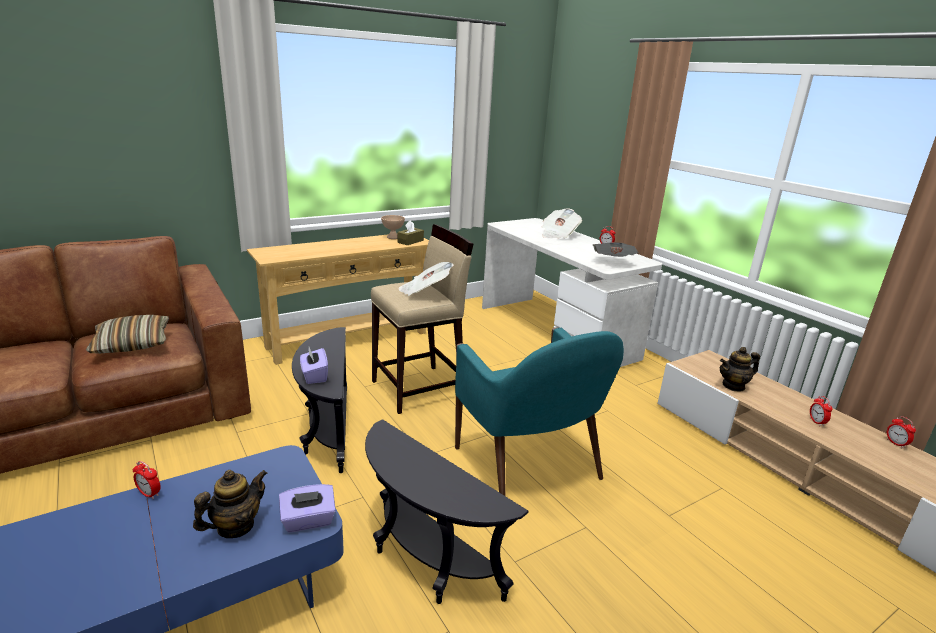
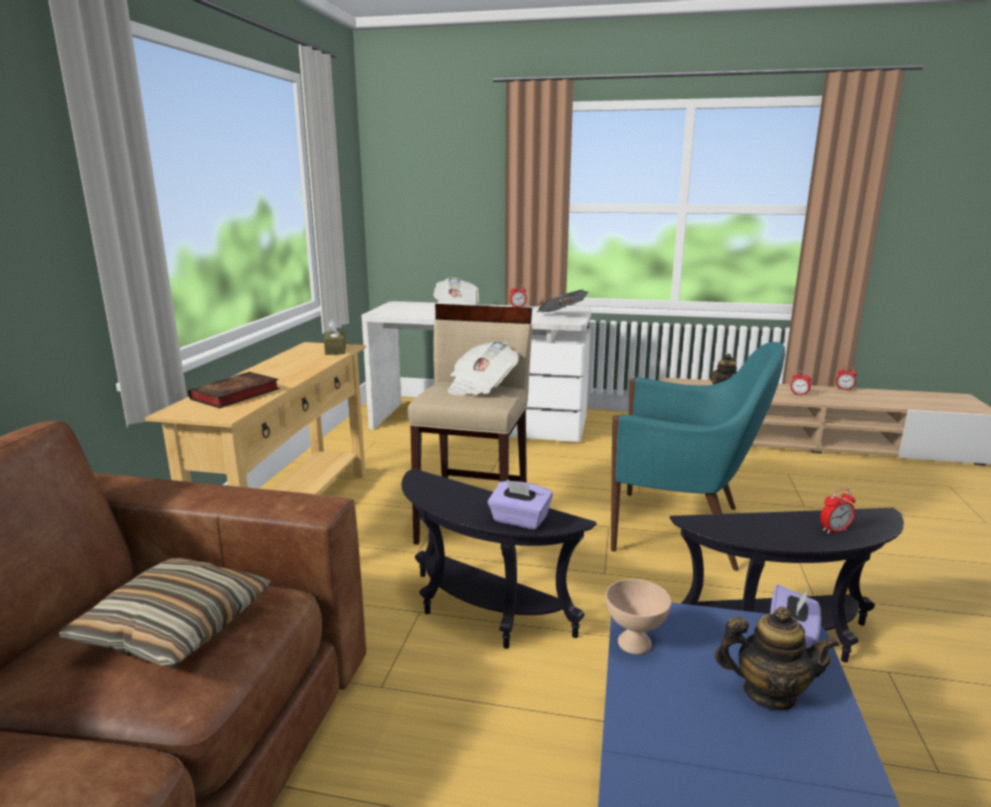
camera: 45 degrees left, 5 degrees down
(149, 494) = (632, 750): alarm clock -> alarm clock (834, 530)
(235, 526) = (769, 693): teapot -> teapot turned 105 degrees clockwise
(298, 251) = (234, 395): none -> book
(393, 237) = (302, 352): beige bowl -> beige bowl (634, 643)

